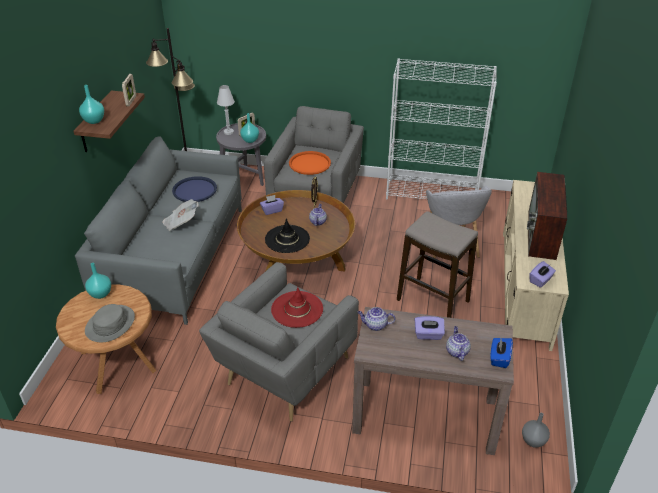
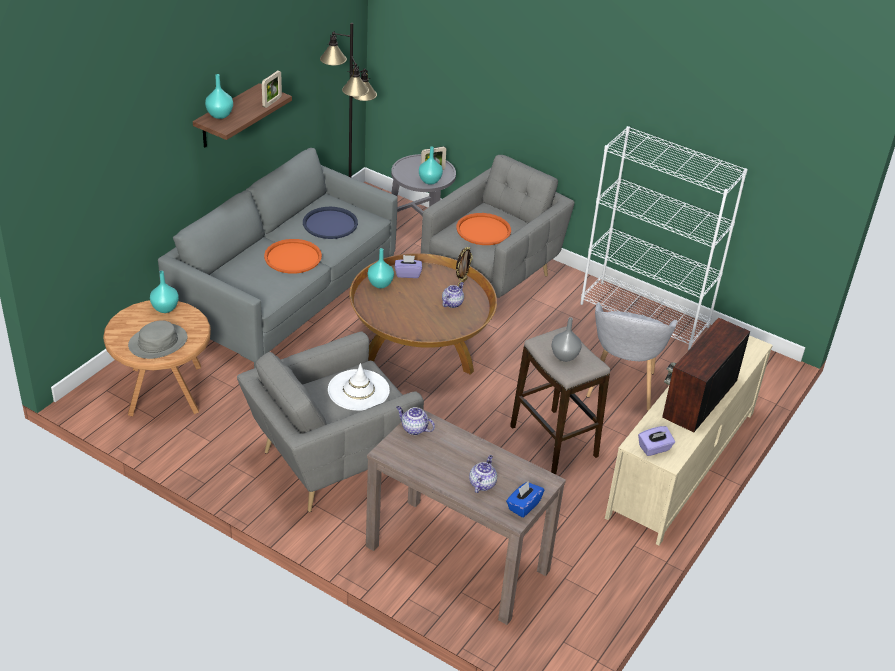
camera: 20 degrees right, 0 degrees up
(181, 223) = (293, 257): newspaper -> orange tray
(228, 132) = (411, 163): white table lamp -> none
(257, 223) = (381, 284): none -> turquoise vase
(287, 239) = (404, 312): black hat -> none
(297, 309) = (358, 390): red hat -> white hat
(428, 335) = (464, 457): purple tissue box -> none
(532, 440) = (562, 627): grey vase -> grey vase (564, 356)

